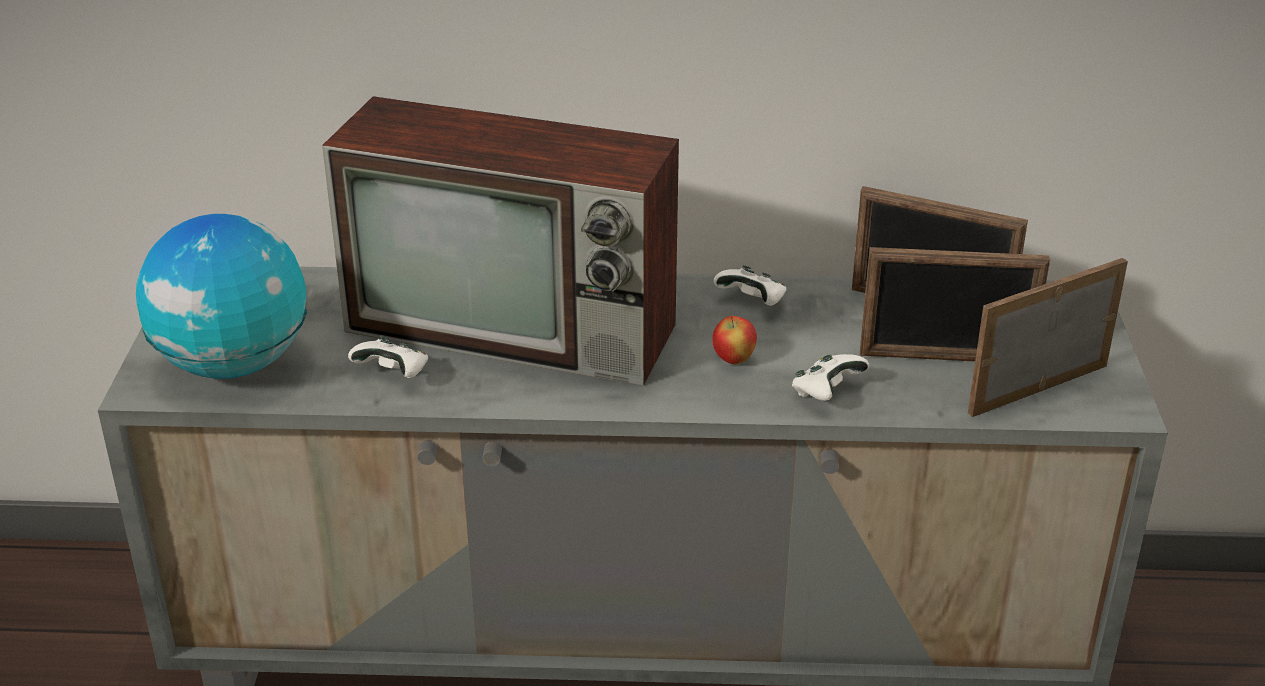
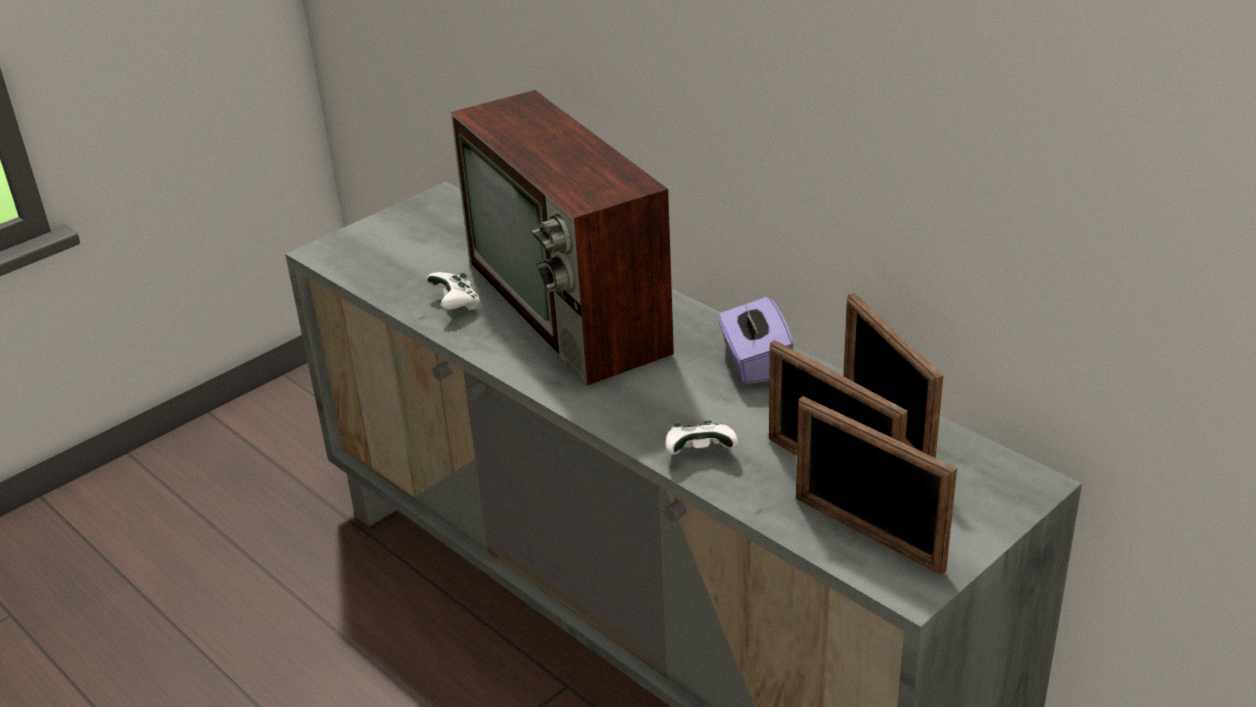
camera: 45 degrees right, 0 degrees up
(234, 364) = (385, 257): globe -> none
(733, 359) = (674, 397): apple -> none
(753, 302) = (754, 363): white game controller -> purple tissue box
(1037, 388) = (867, 534): picture frame -> picture frame turned 150 degrees counterclockwise

